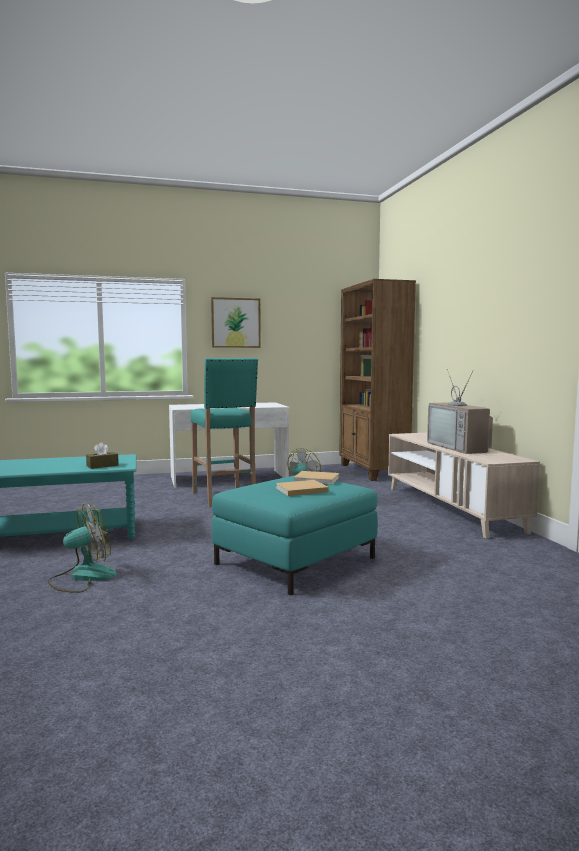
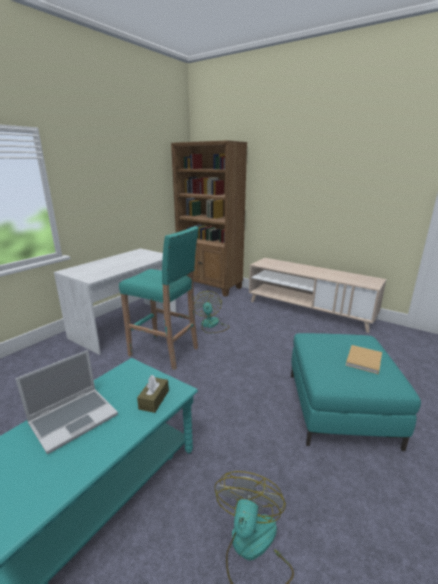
camera: 40 degrees left, 15 degrees up
(53, 462) = (74, 418): none -> laptop
(235, 323) = (95, 177): picture -> none
(318, 480) = (337, 340): beige book -> none
(460, 447) = (323, 273): television -> none

